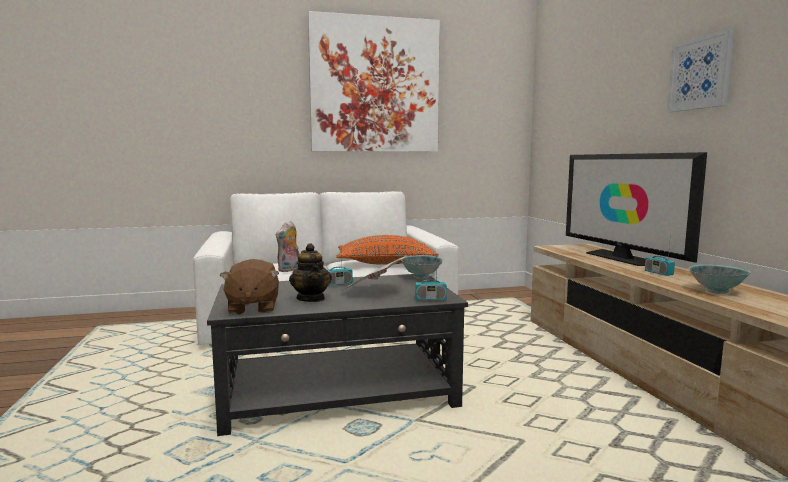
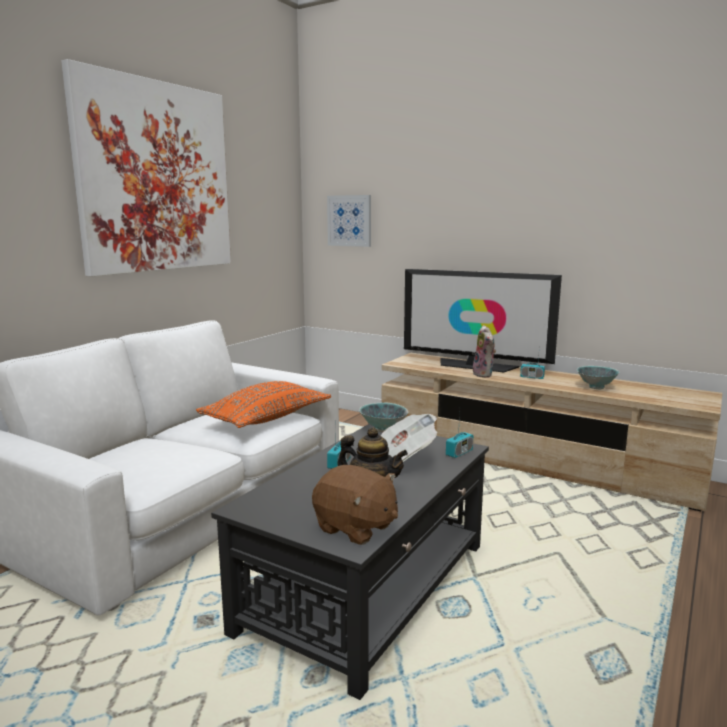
camera: 45 degrees left, 5 degrees up
(289, 270) = (184, 461): plush toy -> plush toy (484, 374)
(700, 73) = (532, 204): picture -> picture (349, 220)

